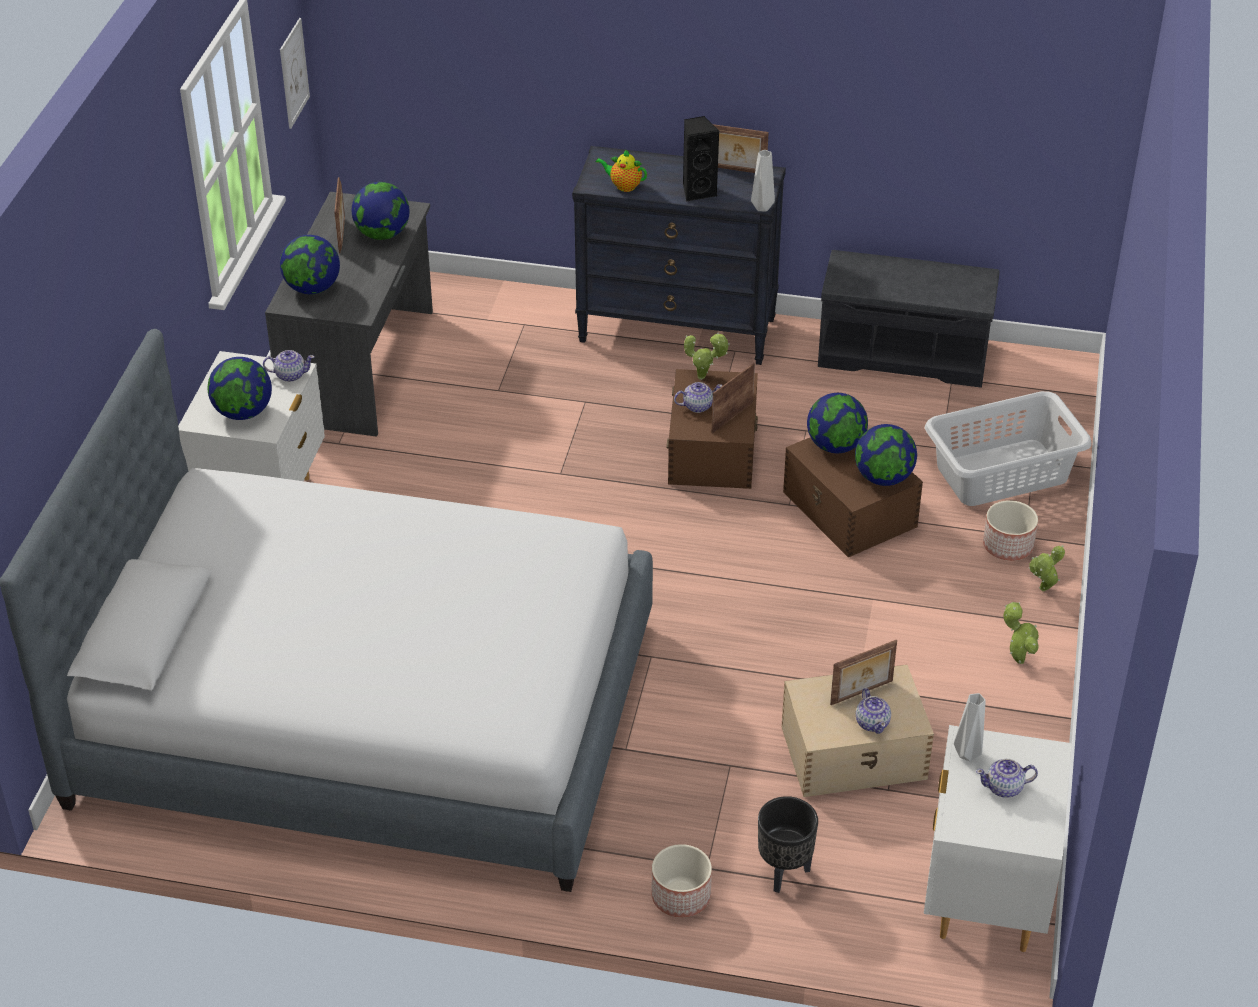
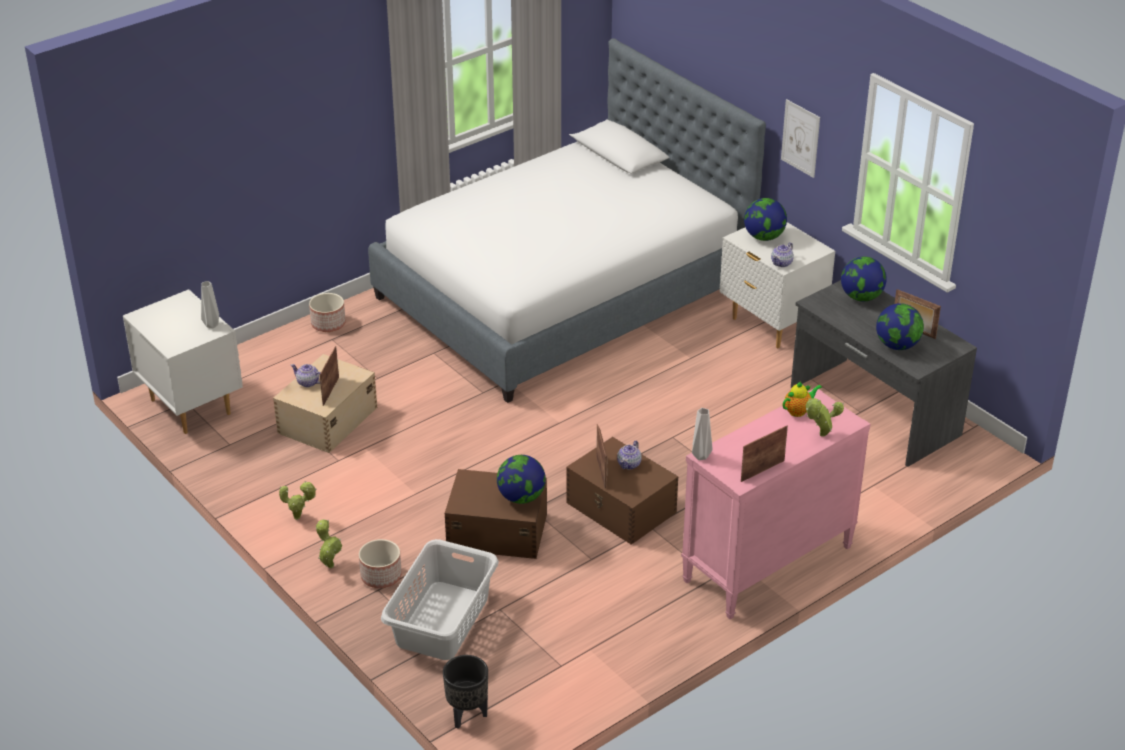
camera: 130 degrees right, 5 degrees down
(294, 73) = (1021, 261): picture -> picture (800, 138)
(678, 330) = (767, 565): black dresser -> pink dresser
(697, 191) = (754, 439): black speaker -> none
(704, 377) = (654, 482): potted plant -> potted plant (820, 435)
(783, 873) = (296, 358): black planter -> black planter (467, 714)
(883, 478) = (468, 499): globe -> none
(905, 353) = (615, 660): grey bench -> none
(1004, 788) = (179, 323): teapot -> none

